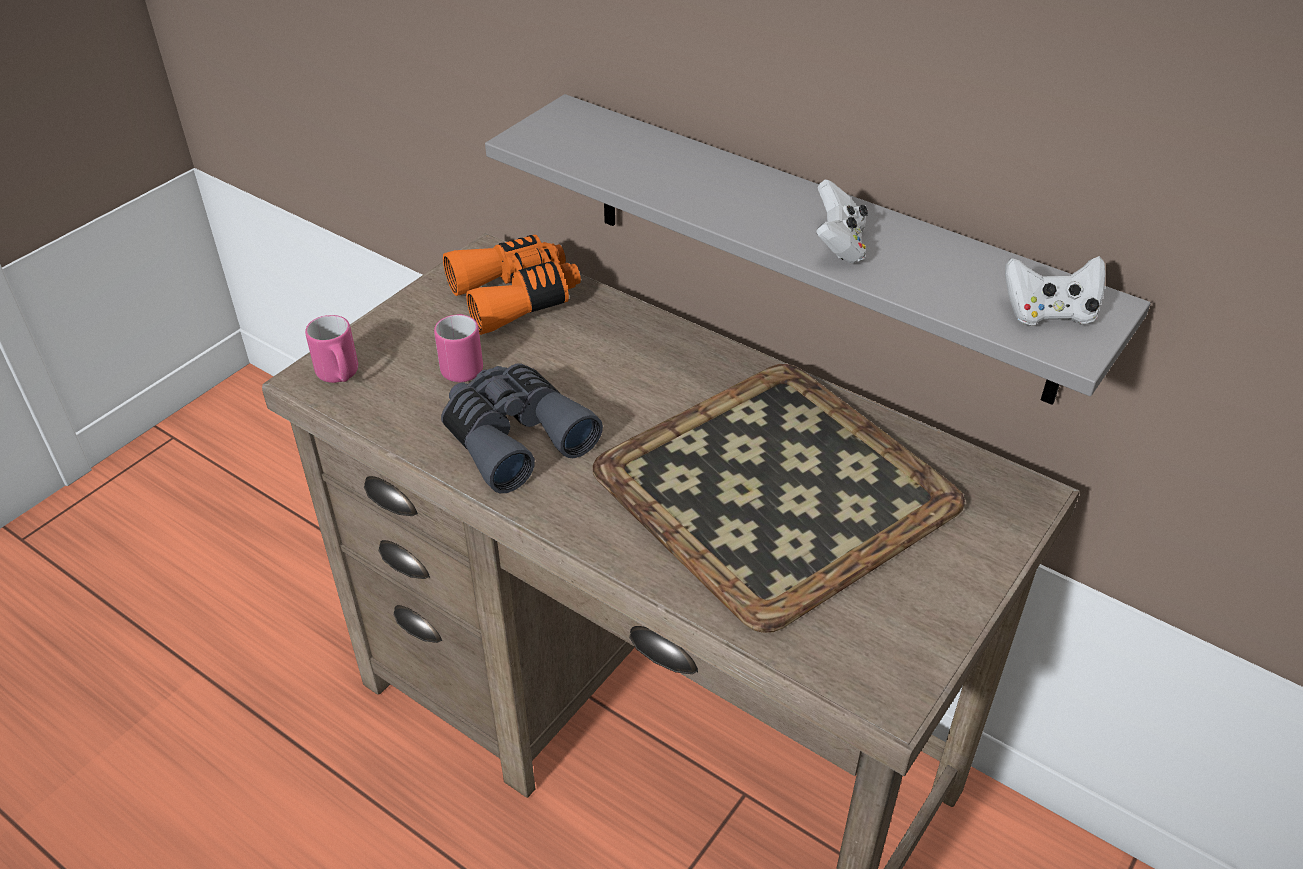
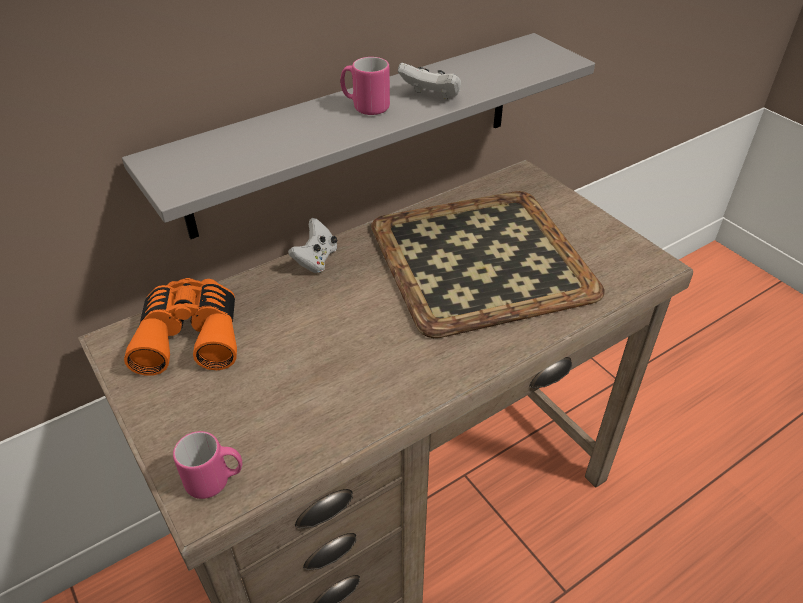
camera: 70 degrees left, 0 degrees up
(462, 365) = (259, 388): pink mug -> pink mug (365, 107)
(514, 437) = (368, 374): grey binoculars -> none
(1049, 314) = (533, 57): white game controller -> white game controller (316, 260)

